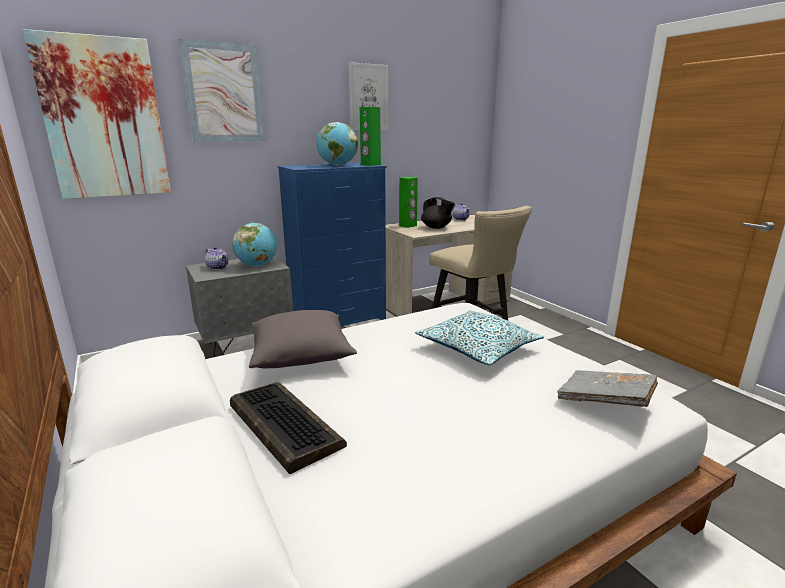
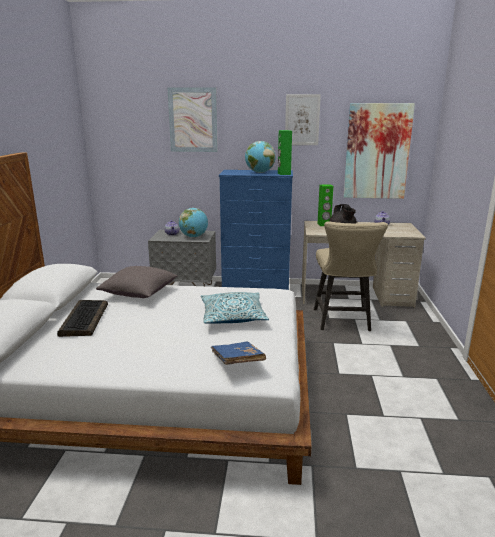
camera: 35 degrees right, 0 degrees up
(104, 119) = (124, 137): picture -> picture (377, 151)
(605, 401) = (237, 362): grey book -> blue book

